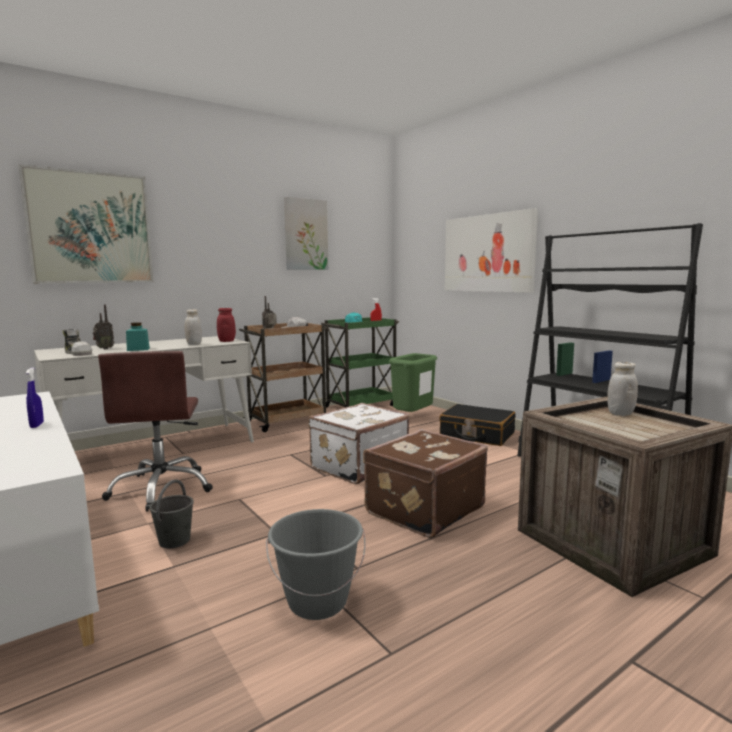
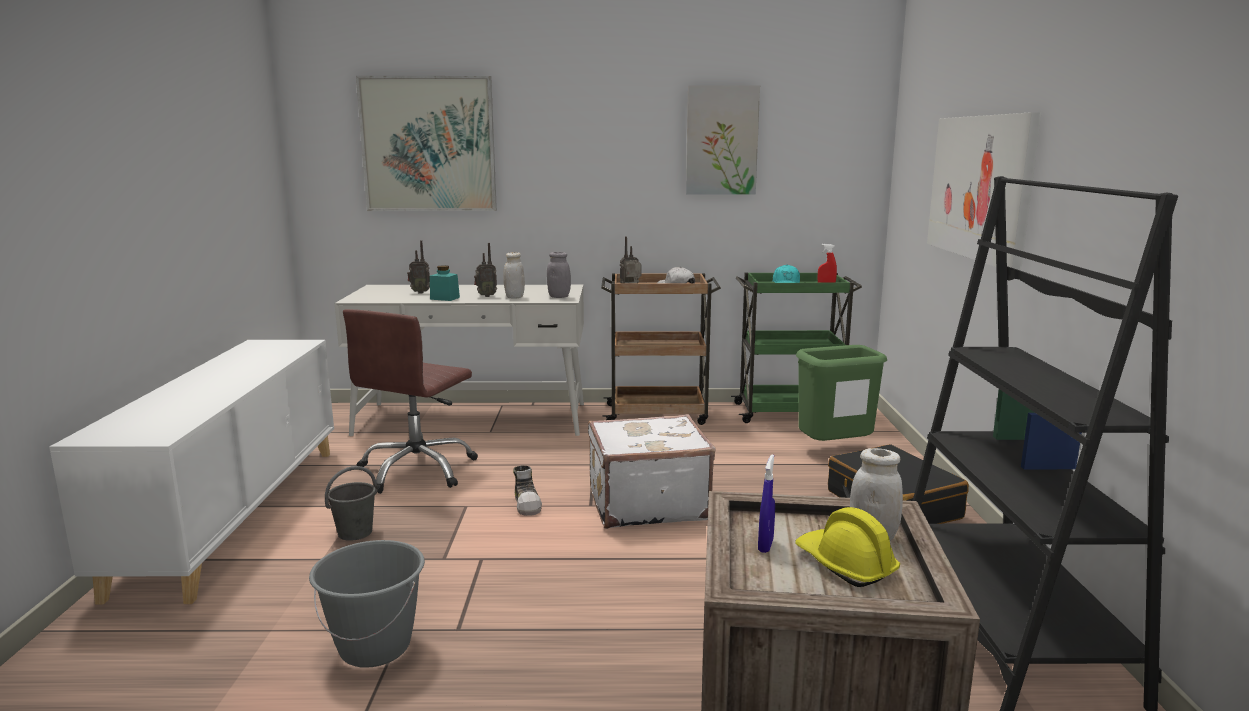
camera: 35 degrees right, 5 degrees up
(37, 425) = (239, 382): blue spray bottle -> blue spray bottle (765, 545)
(78, 353) = (384, 296): shoe -> shoe (528, 504)
(169, 345) = (486, 296): none -> radio
(226, 341) = (559, 296): red jar -> grey jar
(422, 509) = (632, 589): brown suitcase -> none
(639, 425) = (844, 565): none -> yellow hard hat

